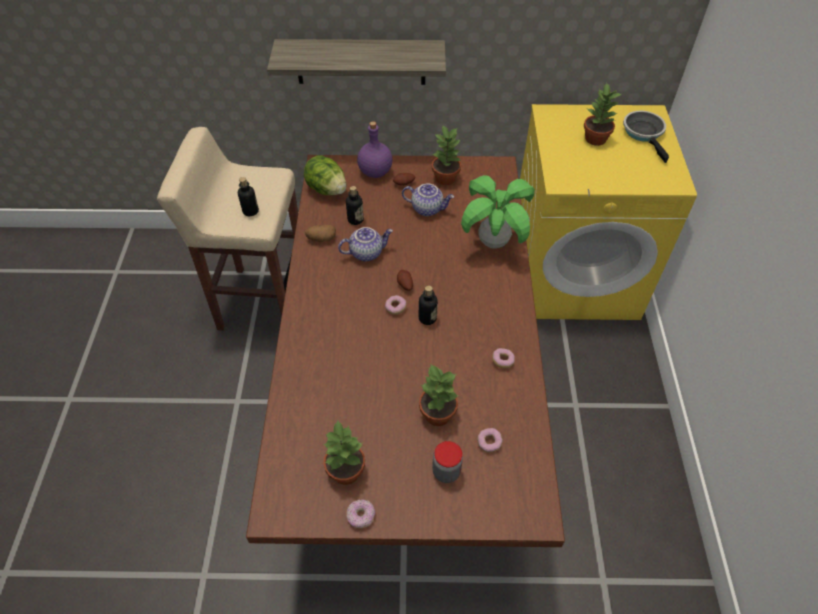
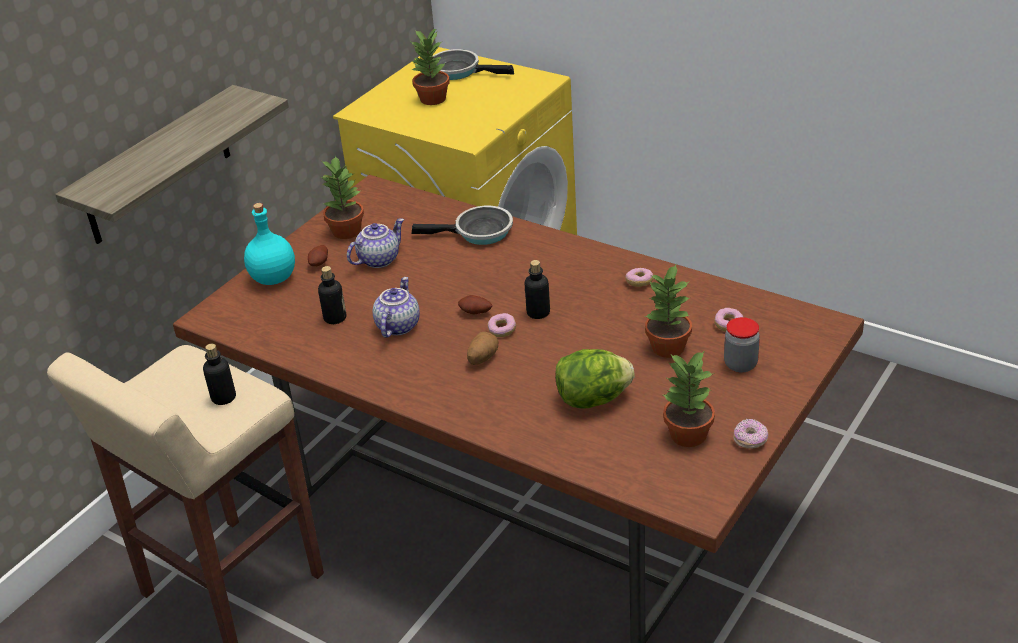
camera: 55 degrees left, 15 degrees down
(321, 239) = (336, 355): potato -> potato (482, 358)
(327, 189) = (257, 325): lettuce -> lettuce (593, 399)
(375, 172) = (273, 279): purple bottle -> turquoise bottle
(493, 242) = (479, 232): potted plant -> frying pan

